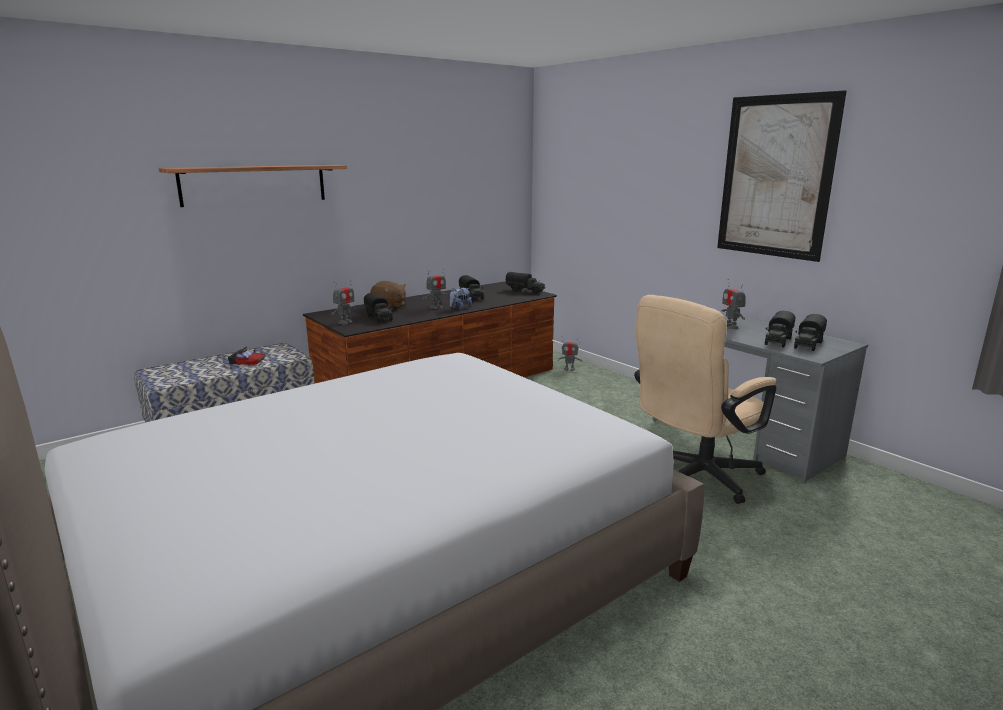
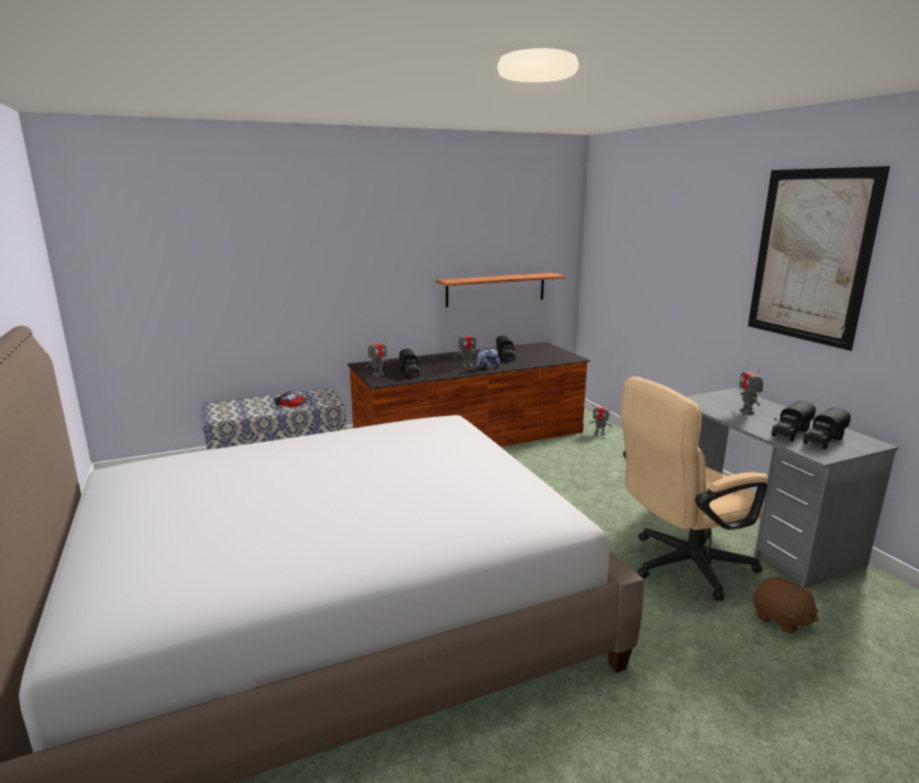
camera: 15 degrees right, 0 degrees up
(254, 184) = (310, 249): shelf -> shelf (496, 289)
(389, 307) = (424, 362): brown plush toy -> brown plush toy (781, 619)
(525, 291) = (561, 354): toy truck -> none

